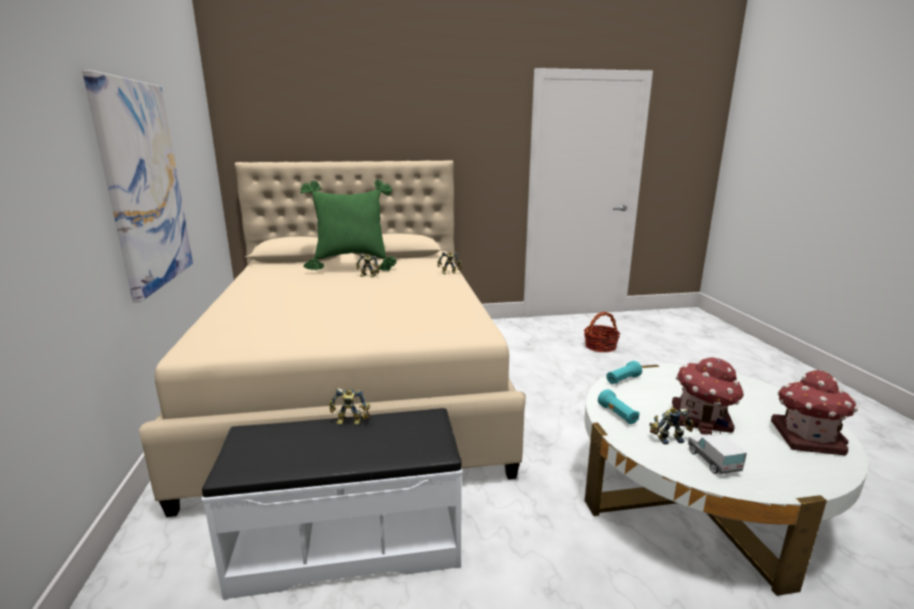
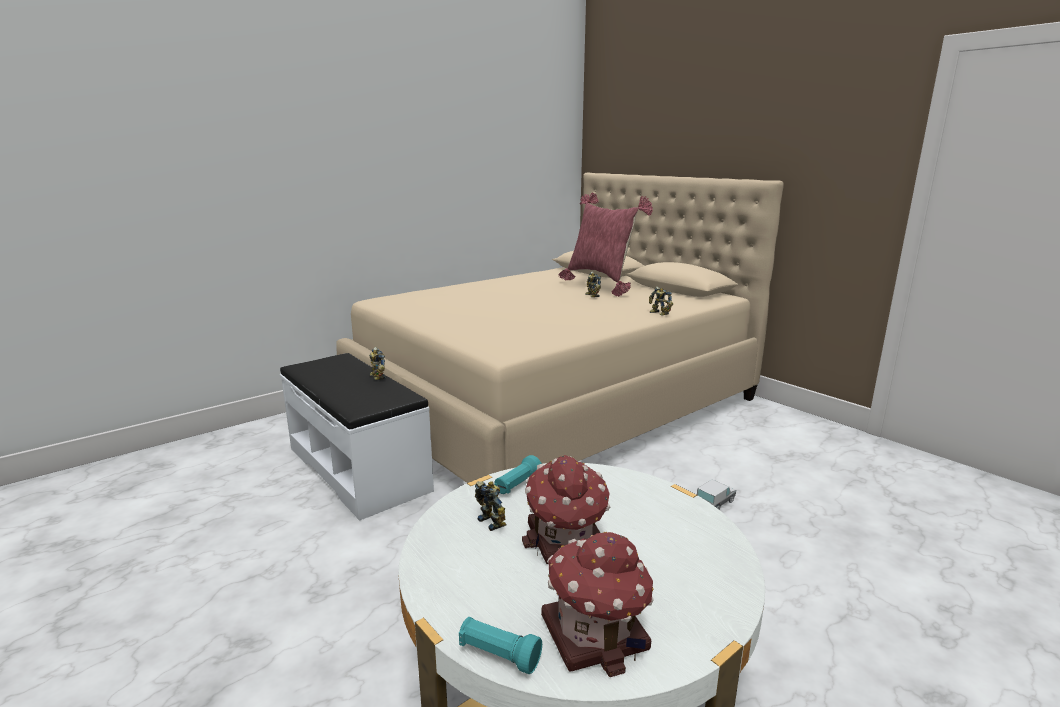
camera: 60 degrees right, 0 degrees up
(144, 186) = (437, 184): picture -> none
(351, 269) = (602, 288): green pillow -> red pillow
(600, 346) = (885, 508): basket -> none
(622, 380) = (612, 477): turquoise flashlight -> turquoise flashlight (498, 655)
(713, 461) = (463, 553): toy truck -> toy truck (715, 503)

